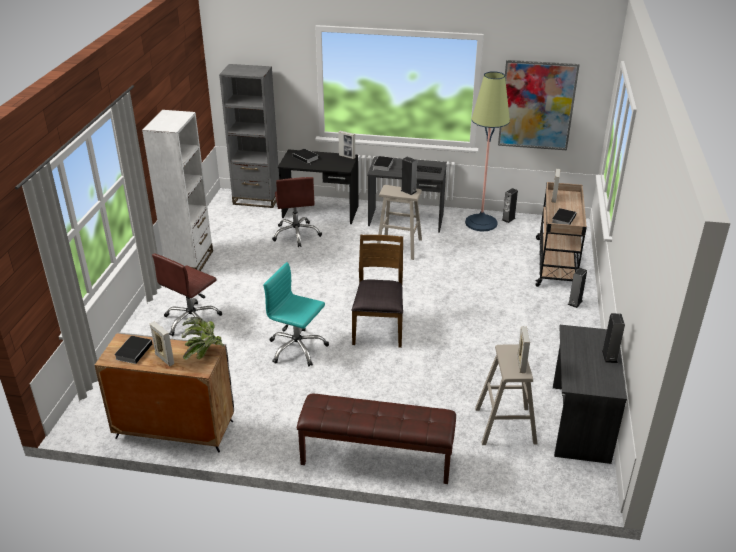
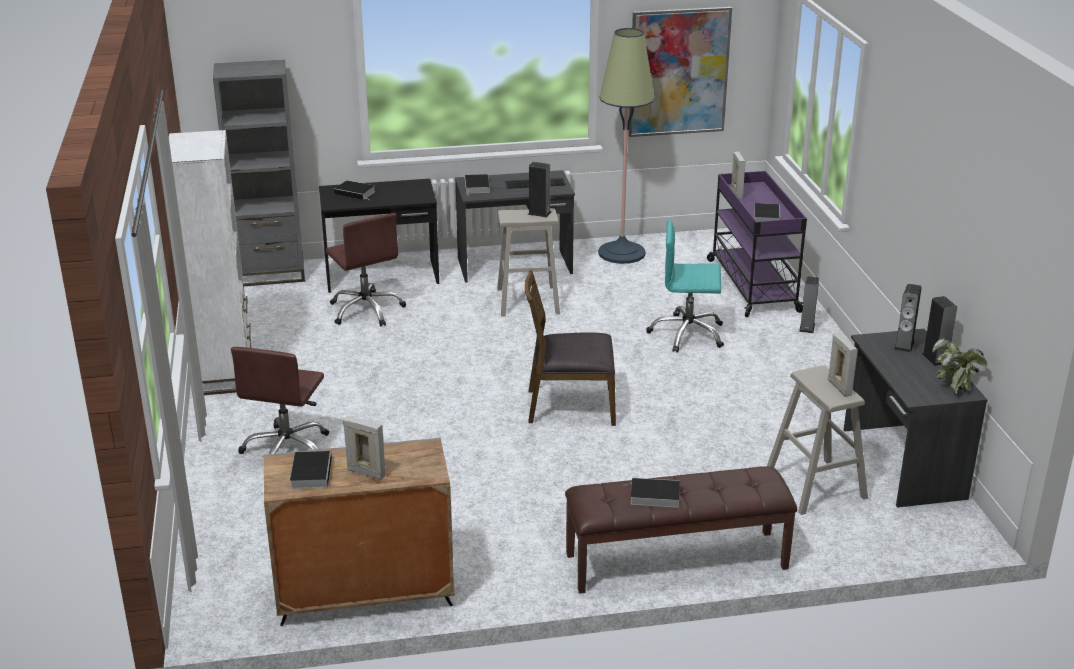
camera: 20 degrees left, 5 degrees down
(203, 352) = (416, 452): potted plant -> potted plant (955, 384)
(297, 348) = (472, 454): turquoise office chair -> turquoise office chair (687, 334)
(347, 156) = (416, 183): picture frame -> none
(356, 413) = (653, 496): none -> book
(379, 328) = (570, 406): brown chair -> brown chair turned 75 degrees counterclockwise
(508, 219) = (655, 242): speaker -> speaker (904, 345)
(556, 263) = (752, 285): beige cart -> purple cart

